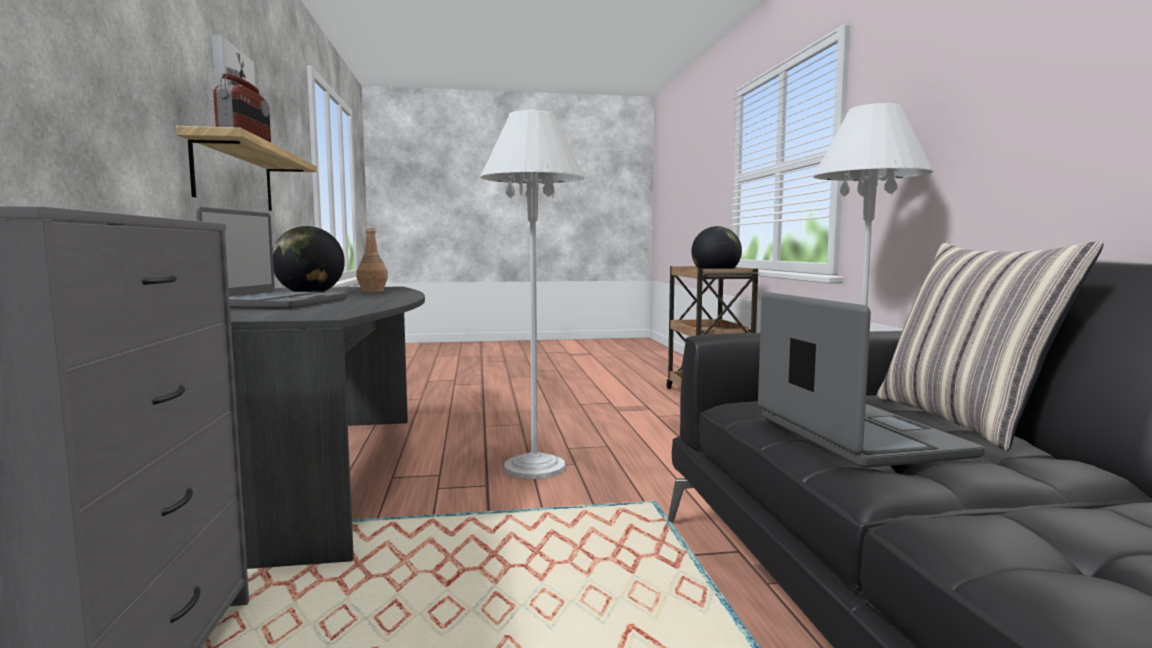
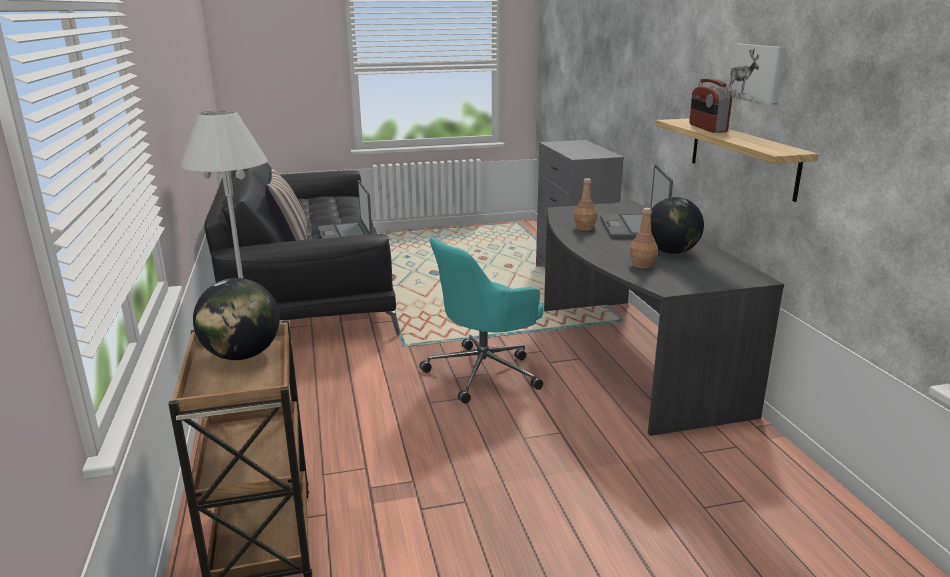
camera: 175 degrees right, 15 degrees up
(353, 304) = (584, 228): none -> brown bottle
(535, 467) = (485, 372): white floor lamp -> turquoise office chair

